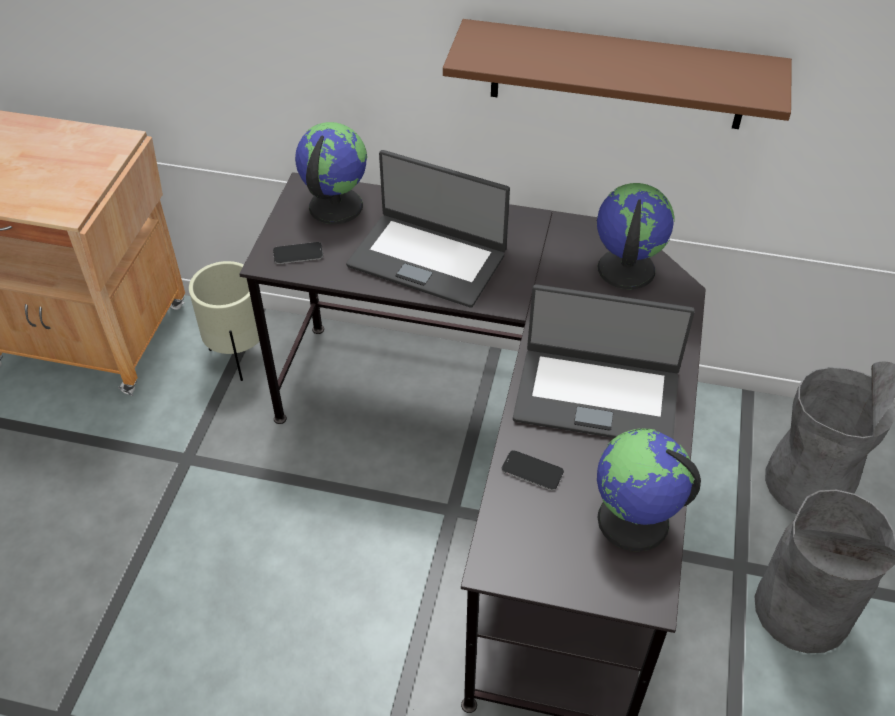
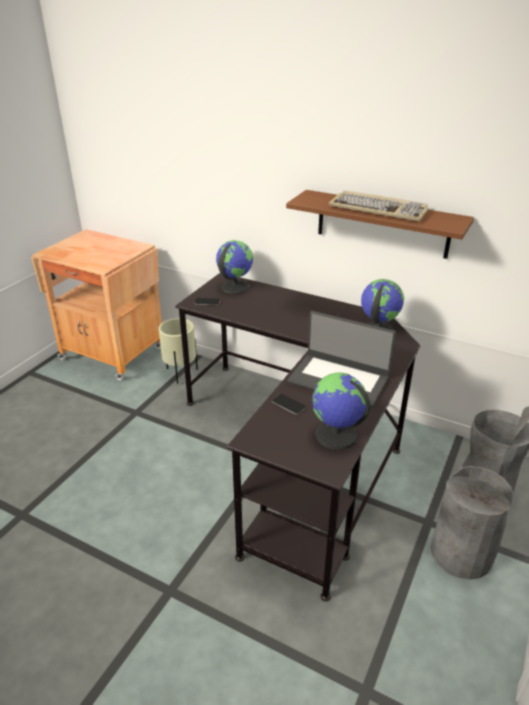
camera: 15 degrees right, 15 degrees down
(427, 259) = (272, 312): laptop -> none
(621, 63) = (379, 209): none -> keyboard

